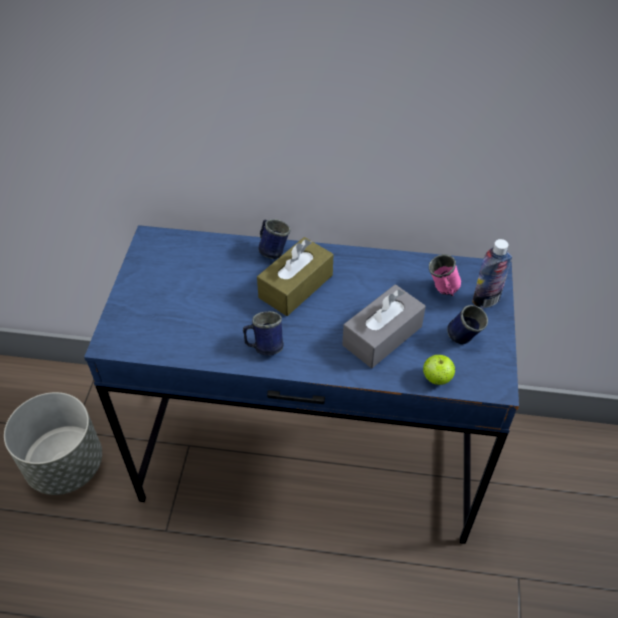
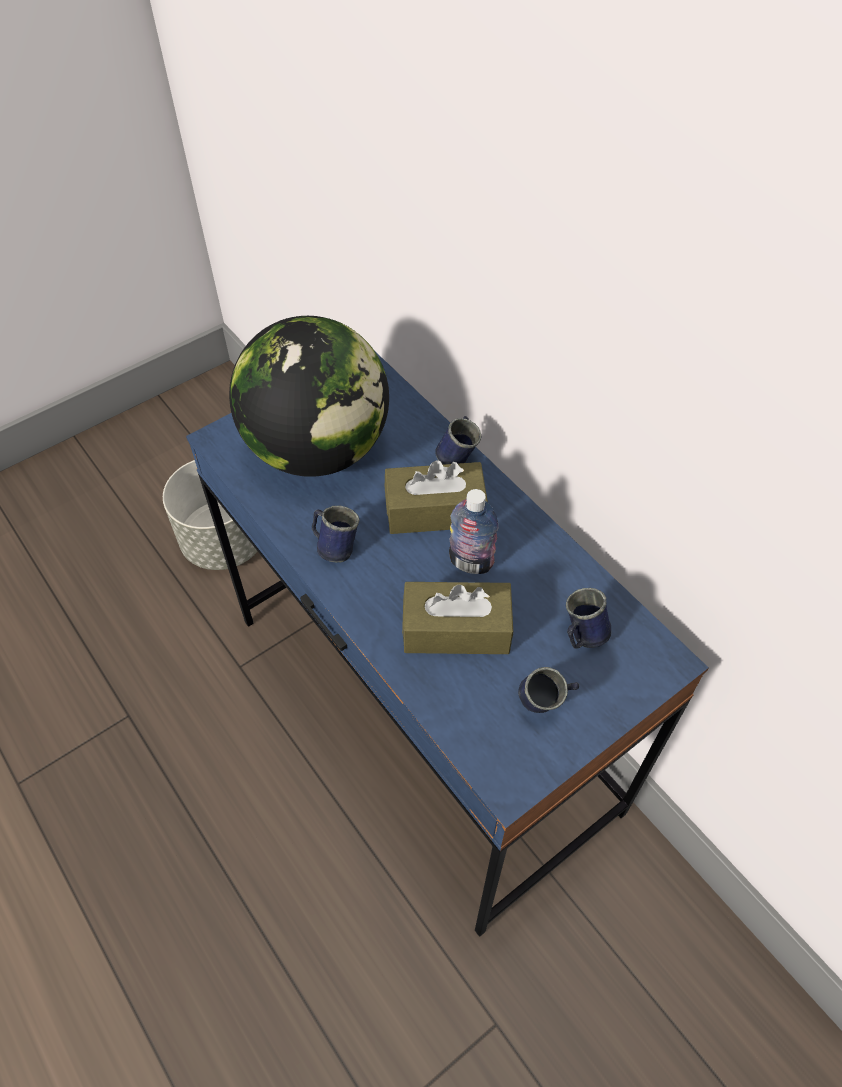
camera: 45 degrees right, 5 degrees up
(184, 303) = (317, 449): none -> globe
(382, 336) = (456, 629): grey tissue box -> brown tissue box
(437, 378) = (455, 720): apple -> none
(443, 291) = (581, 636): pink mug -> blue mug
(486, 300) = (618, 685): bottle -> bottle (471, 563)

